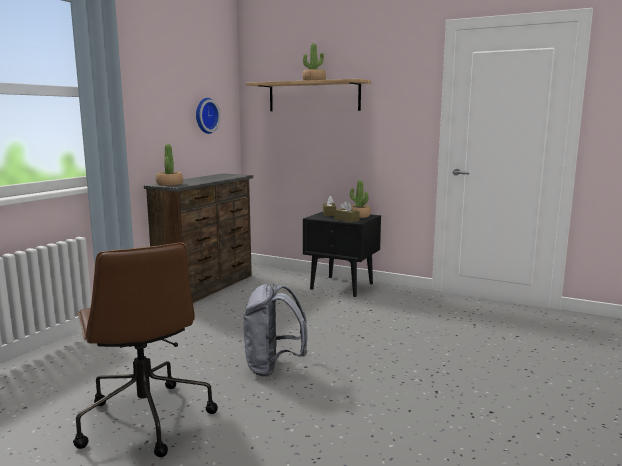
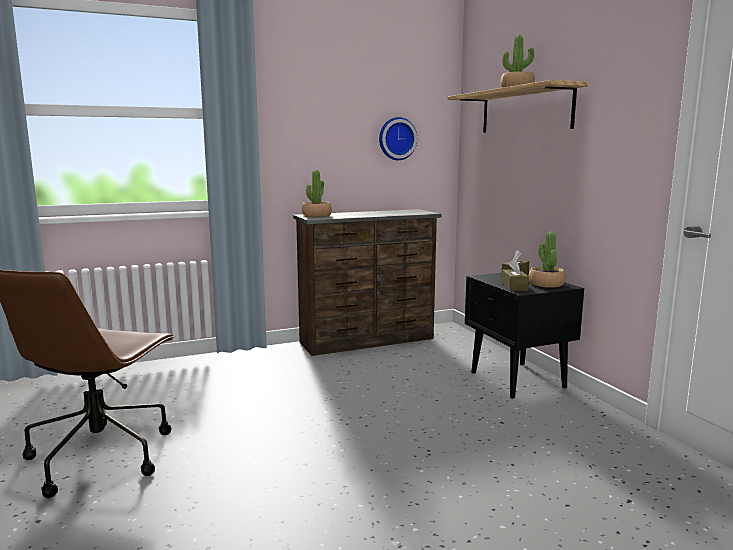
camera: 40 degrees right, 0 degrees up
(273, 367) = (275, 451): grey backpack -> none

